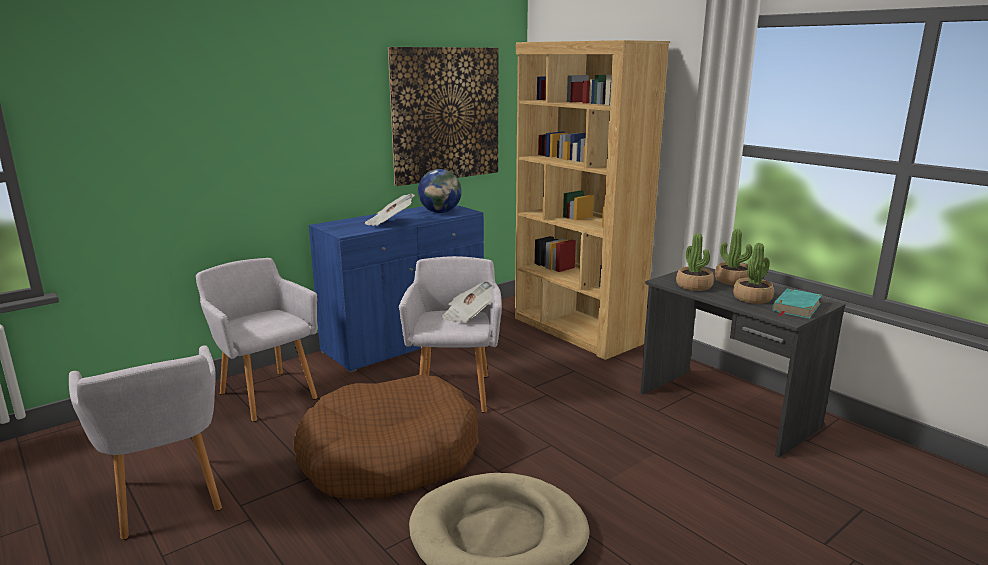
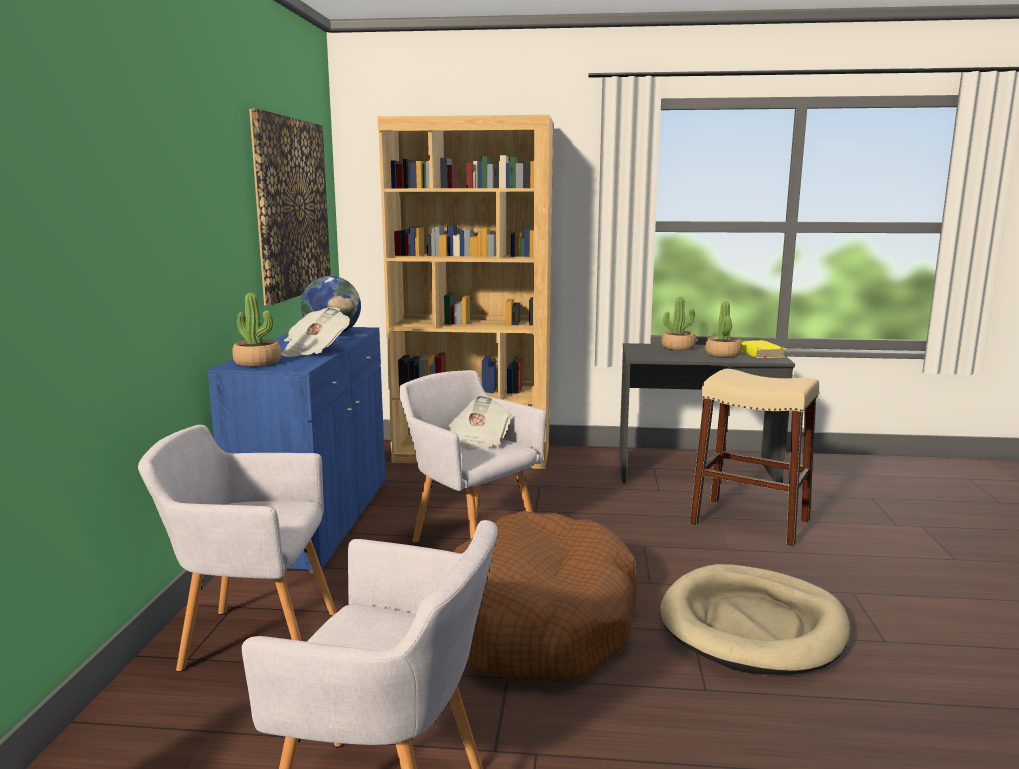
camera: 45 degrees left, 5 degrees down
(676, 469) = (749, 522): none -> beige stool
(694, 286) = (667, 355): potted plant -> potted plant (257, 362)
(796, 307) = (759, 353): turquoise book -> yellow book

